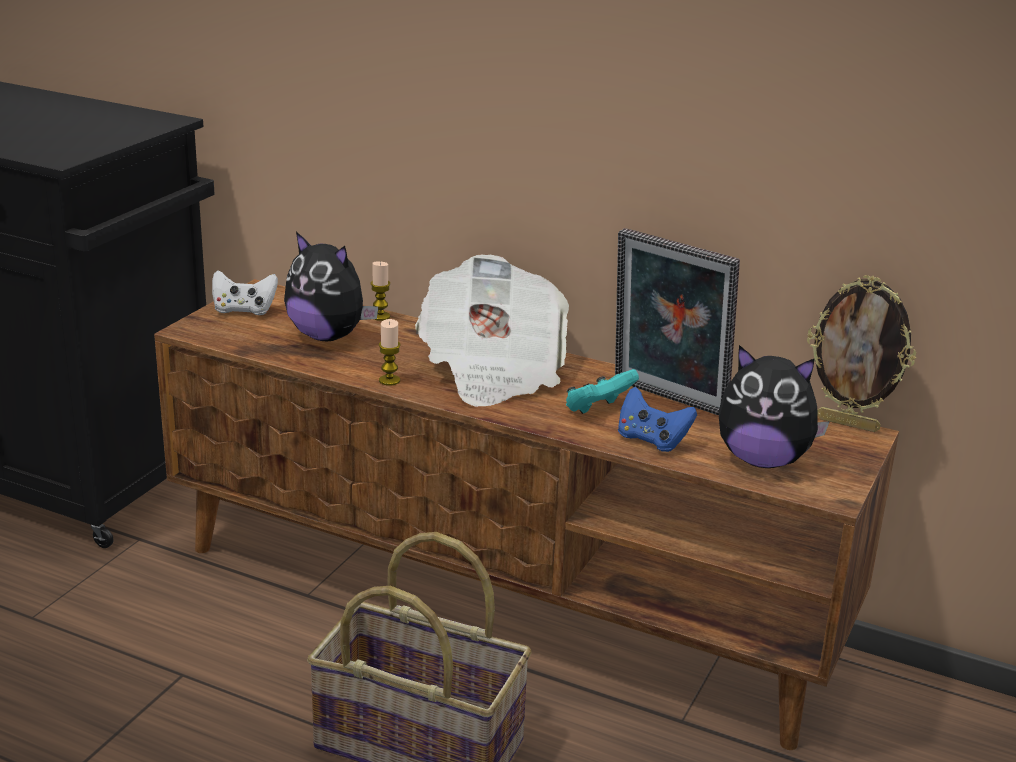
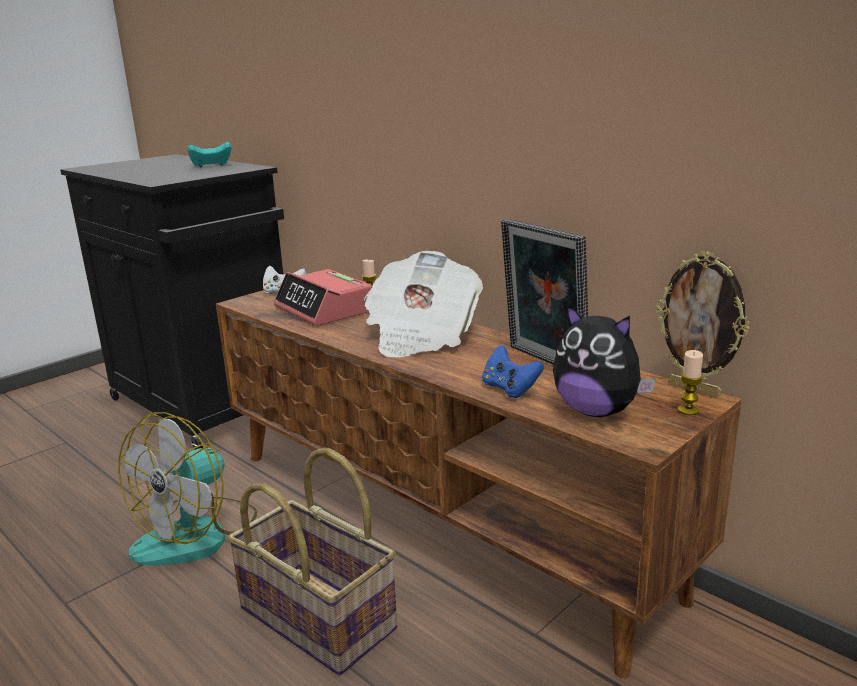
camera: 20 degrees right, 5 degrees down
(188, 665) = (197, 534): none -> fan
(328, 336) = (324, 309): plush toy -> alarm clock
(389, 380) = (341, 337): candle -> candle (688, 410)
(598, 409) = (482, 365): turquoise game controller -> turquoise game controller (211, 166)

